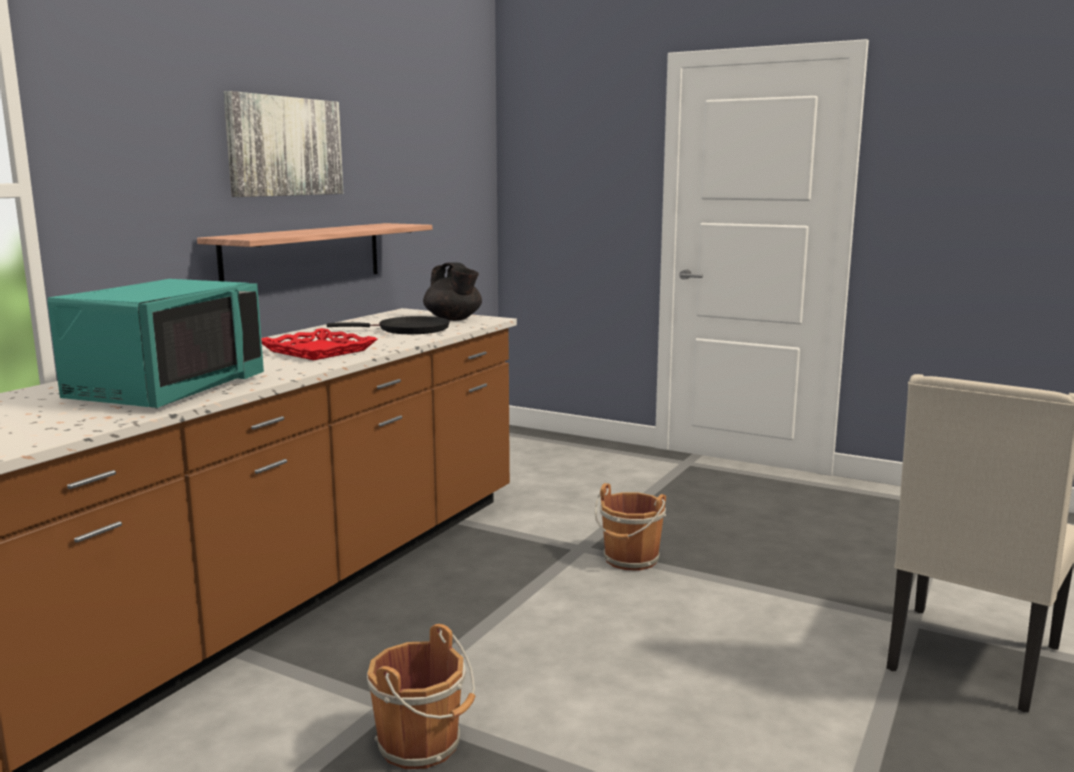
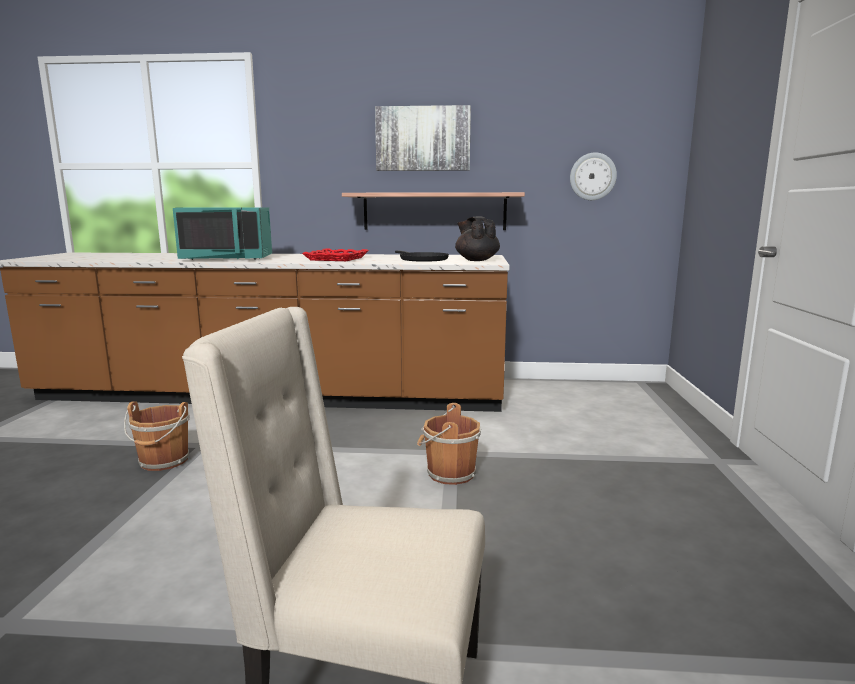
camera: 65 degrees right, 0 degrees up
(439, 199) = (592, 176): none -> wall clock
(453, 319) = (476, 260): black teapot -> black teapot turned 120 degrees clockwise

